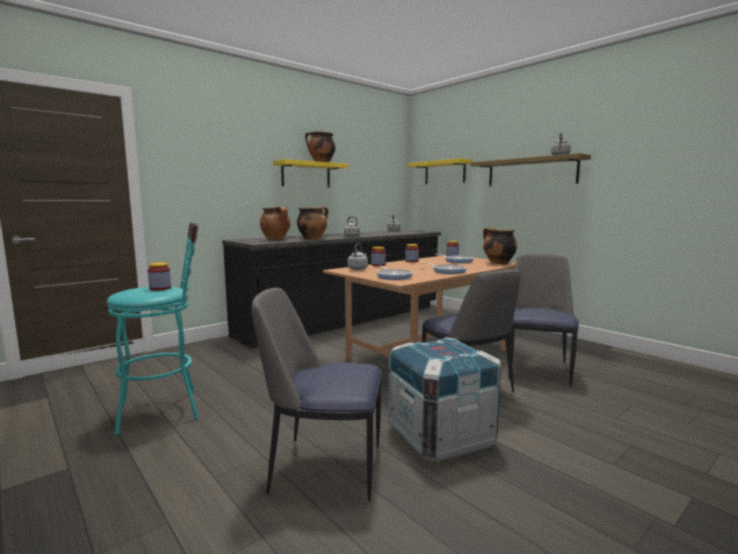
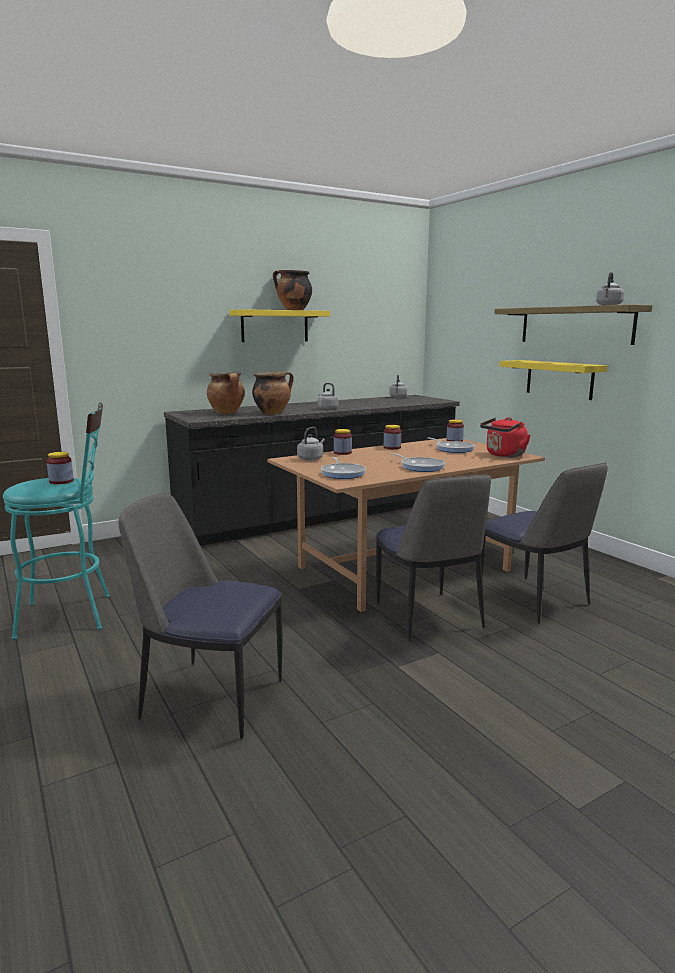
camera: 10 degrees right, 5 degrees up
(441, 436) = (360, 675): crate -> none
(444, 172) = (469, 319): yellow shelf -> yellow shelf (559, 379)
(498, 263) = (504, 455): cooking pot -> red kettle
(537, 369) = (535, 600): chair -> chair turned 120 degrees clockwise

